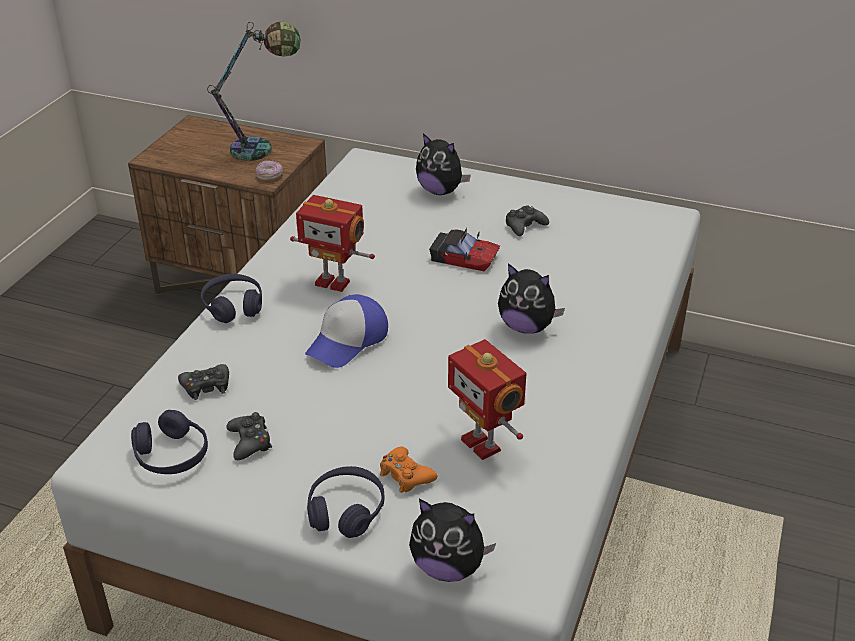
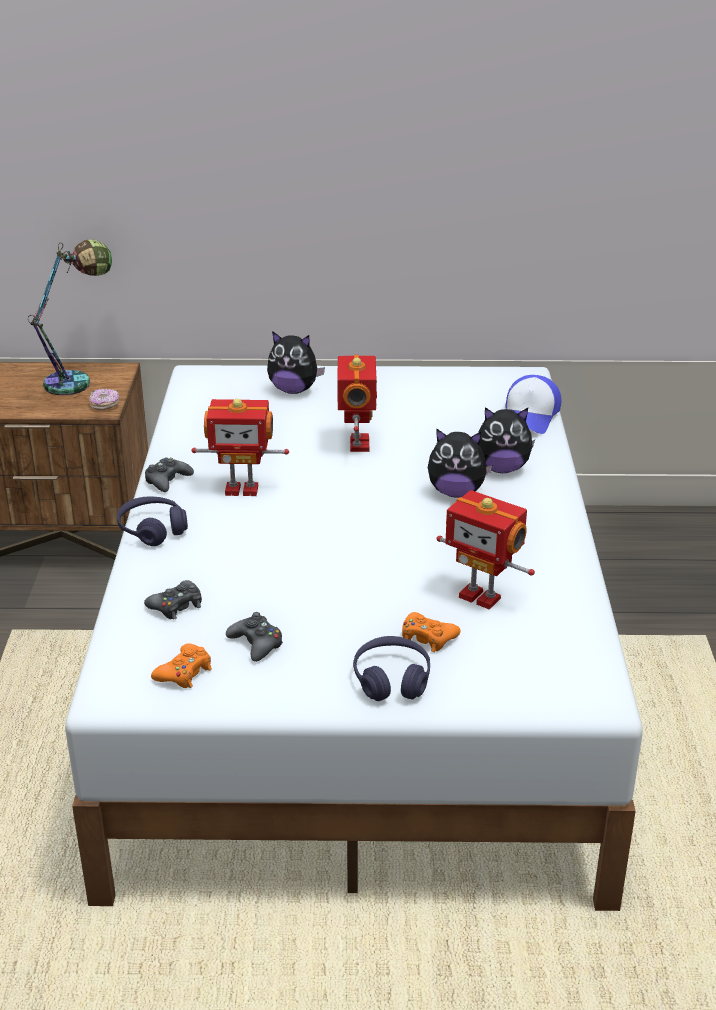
camera: 20 degrees left, 5 degrees down
(172, 455) = (184, 673): purple headphones -> orange game controller
(348, 341) = (293, 537): cap -> cap (530, 416)
(448, 567) = (516, 701): plush toy -> plush toy (501, 468)
(464, 257) = (357, 444): toy car -> toy robot
(524, 226) = (397, 407): black game controller -> black game controller (167, 480)

